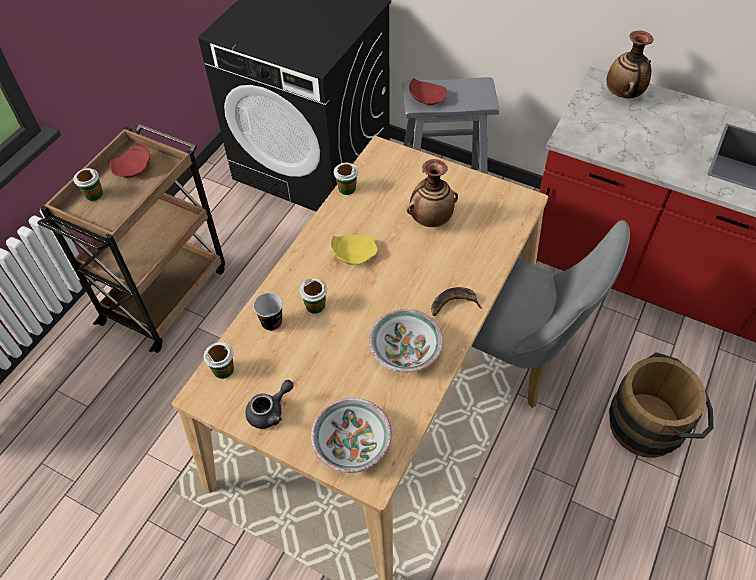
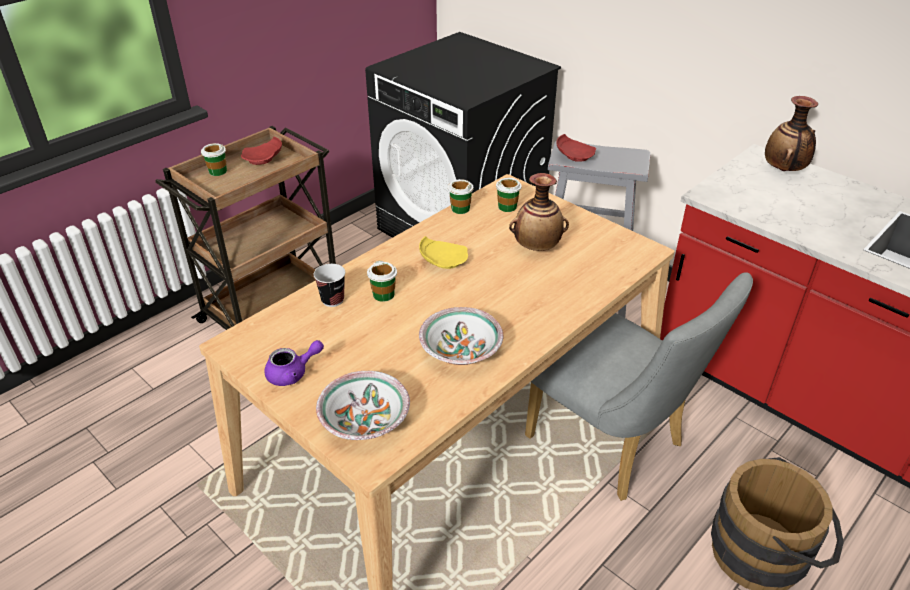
camera: 15 degrees right, 15 degrees down
(223, 369) = (264, 328): cup -> cup (507, 207)
(270, 411) = (293, 373): grey teapot -> purple teapot
(454, 304) = (531, 322): banana -> none

